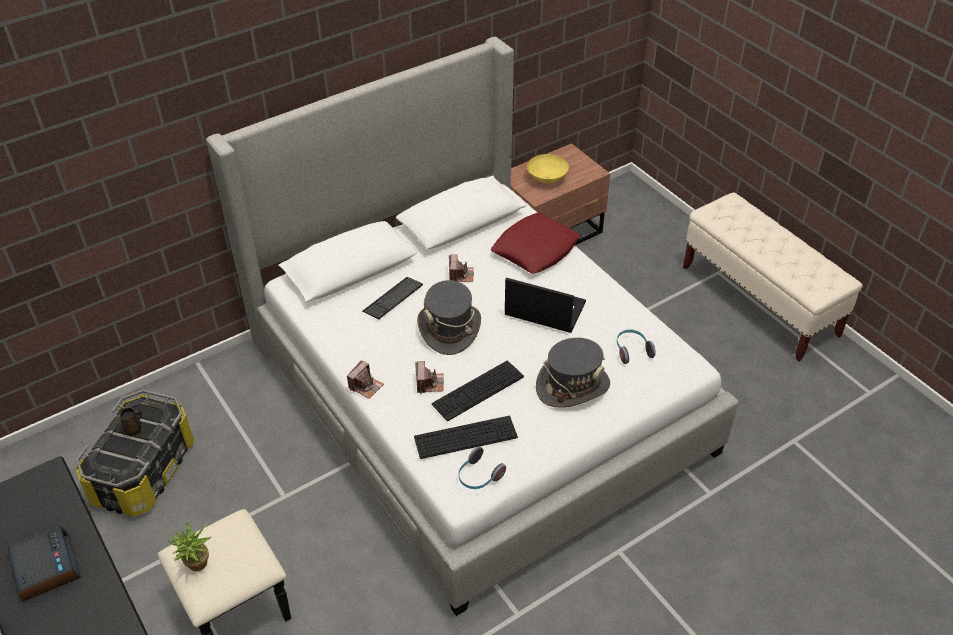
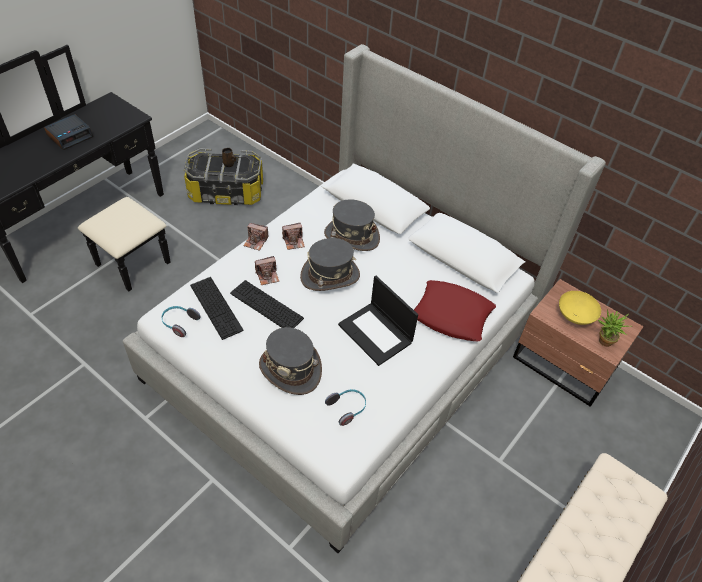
camera: 70 degrees right, 5 degrees up
(197, 567) = (113, 213): potted plant -> potted plant (603, 342)
(393, 299) = (351, 236): keyboard -> grey hat
(460, 275) = (396, 271): camera -> camera (294, 241)
(544, 309) = (376, 333): laptop -> laptop turned 135 degrees clockwise

